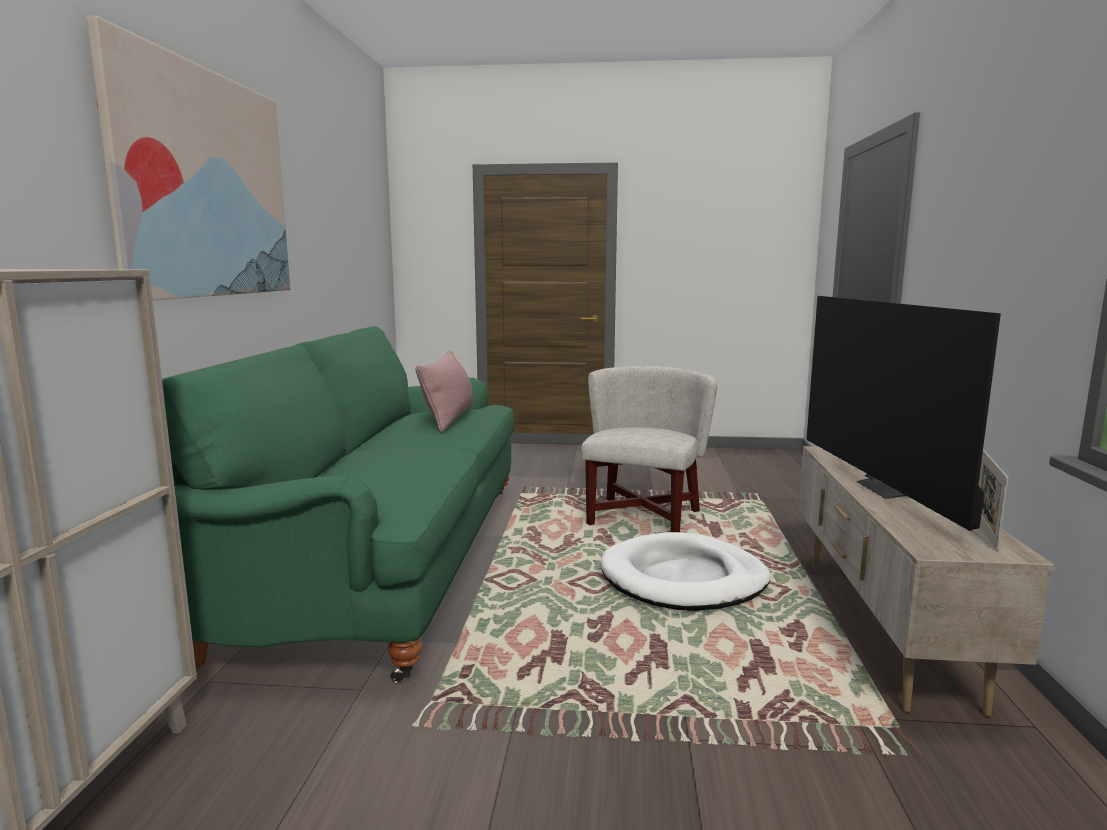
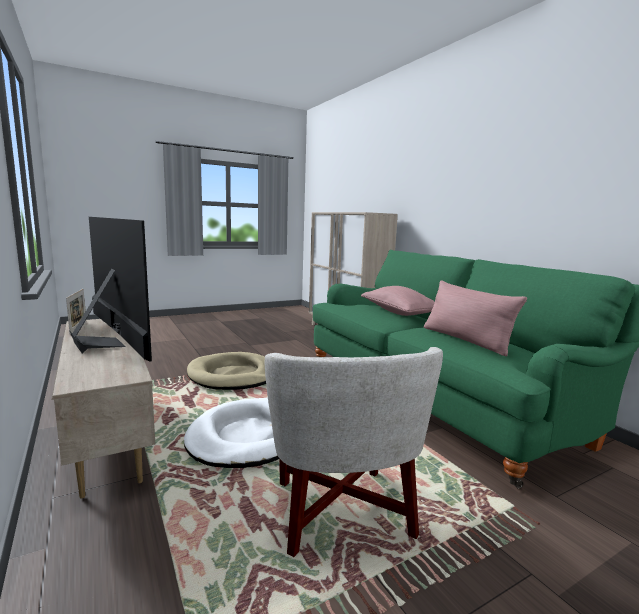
camera: 145 degrees right, 0 degrees up
(206, 184) = (497, 169): picture -> none
(379, 456) = (399, 313): none -> pink pillow
(642, 708) = (234, 375): none -> beige dog bed

